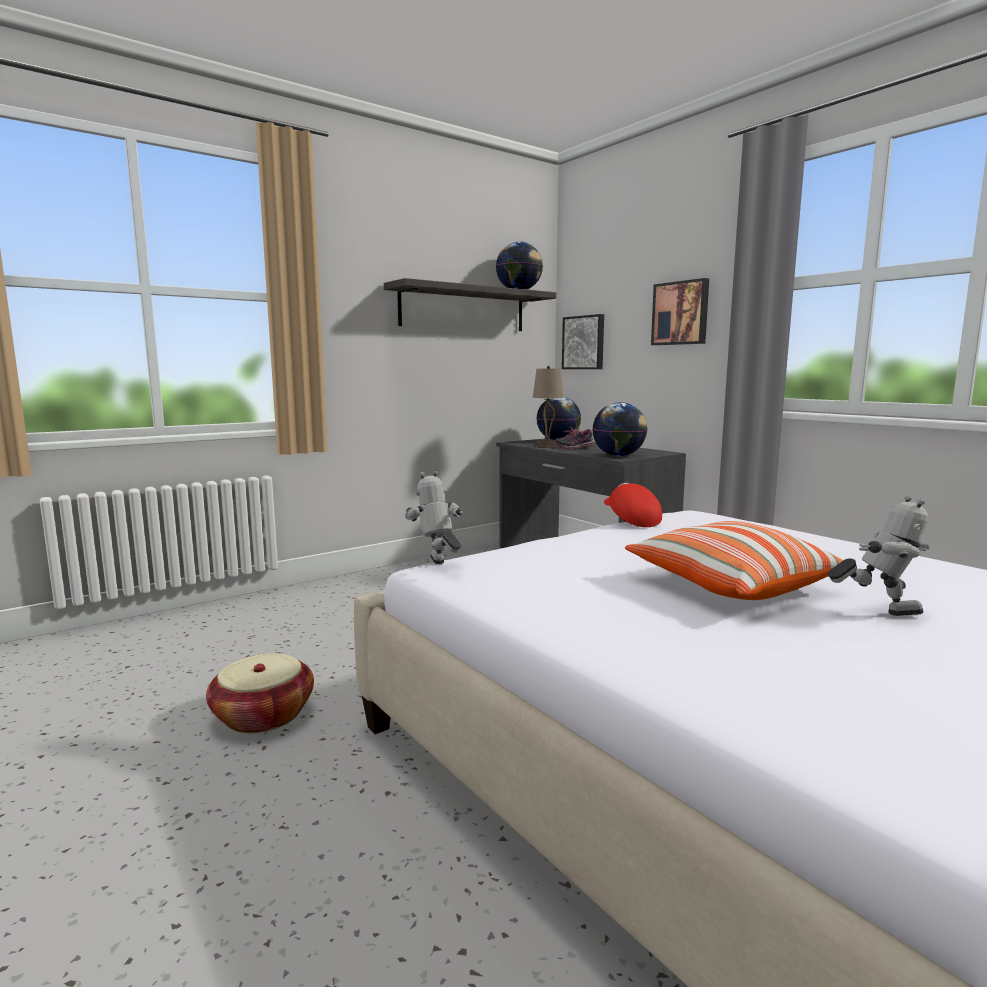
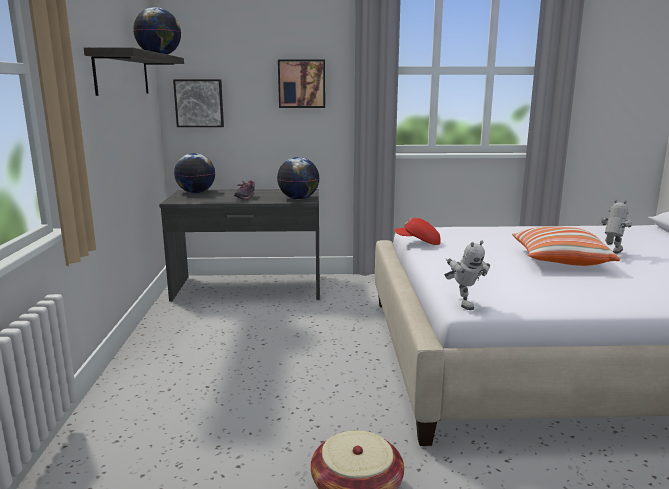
camera: 55 degrees left, 5 degrees up
(438, 566) = (463, 303): toy robot -> toy robot turned 120 degrees counterclockwise
(546, 446) = (216, 200): beige table lamp -> none

